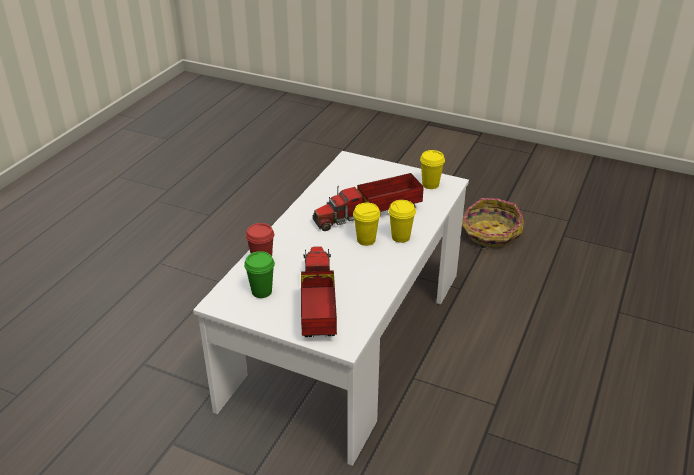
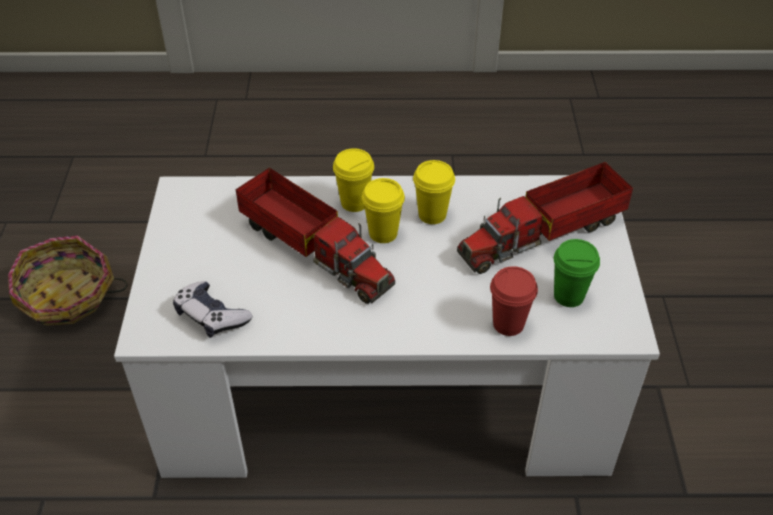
camera: 115 degrees left, 10 degrees up
(345, 176) = (211, 316): none -> game controller
(430, 184) = (195, 209): yellow cup -> yellow cup (432, 215)

